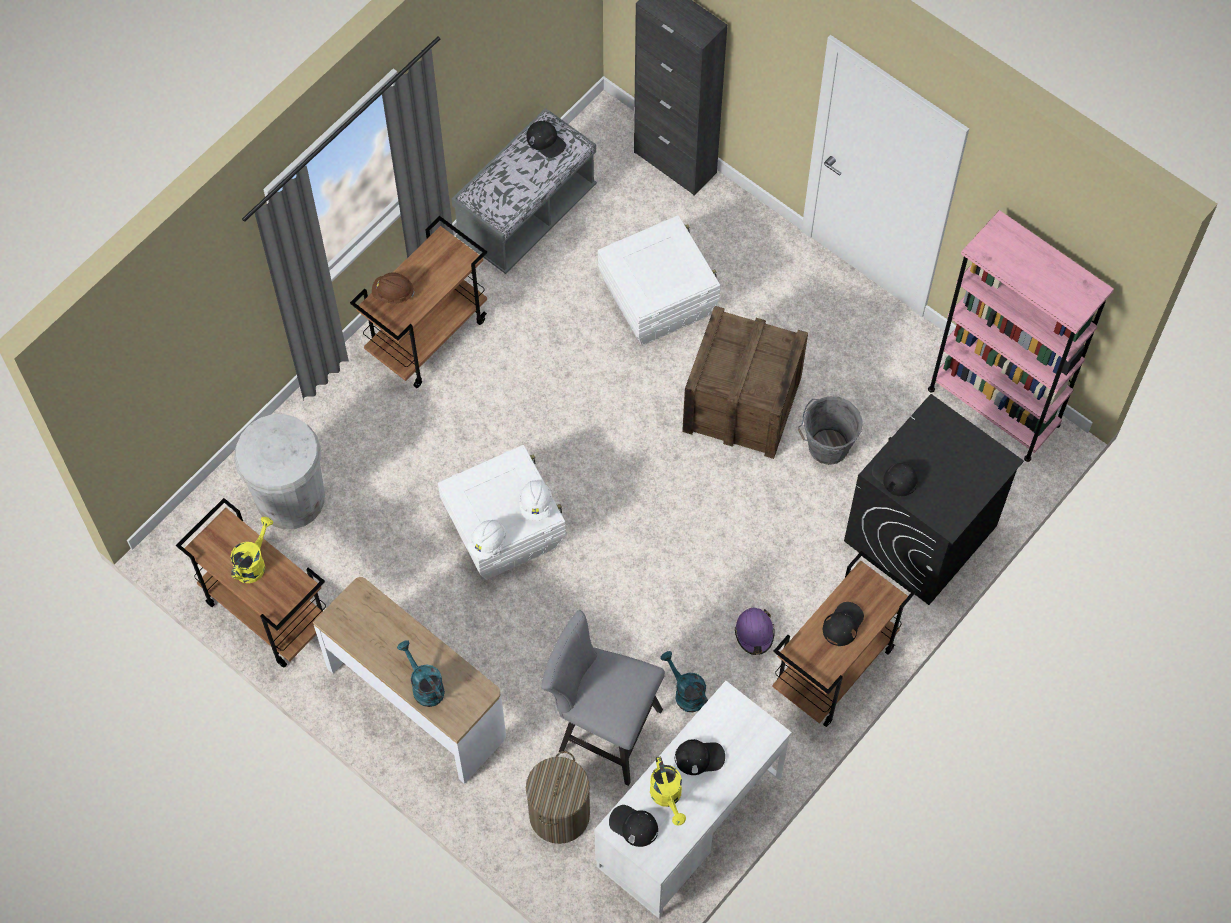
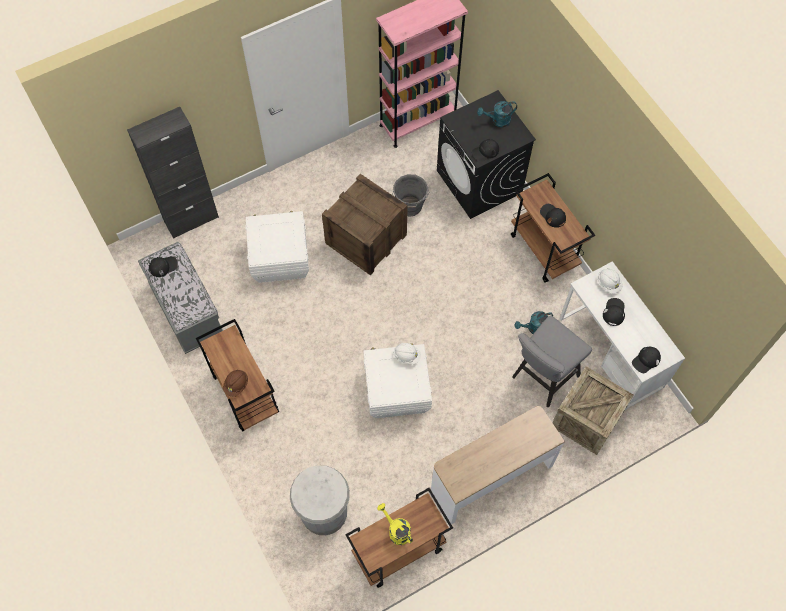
camera: 70 degrees left, 0 degrees up
(424, 686) = (522, 448): turquoise watering can -> turquoise watering can (497, 121)
(488, 543) = (422, 391): white hard hat -> white hard hat (608, 283)
(559, 814) = (586, 419): laundry basket -> crate
(668, 797) = (633, 336): yellow watering can -> none
(754, 633) = (509, 281): purple hard hat -> none

